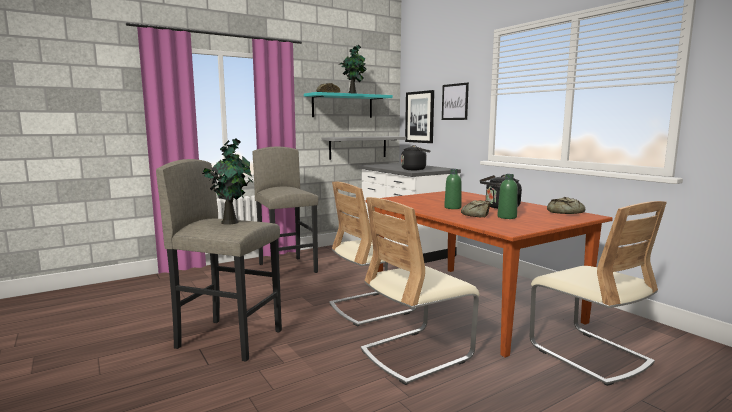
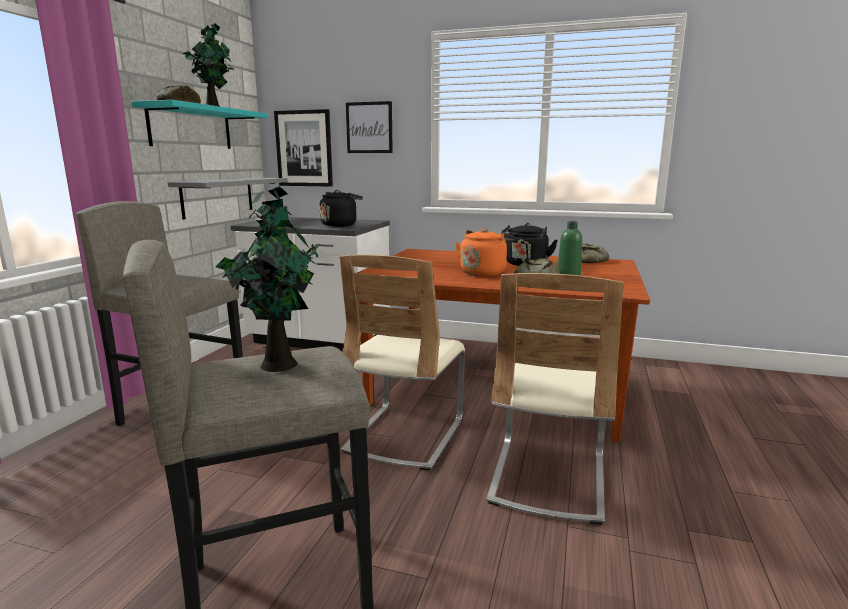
camera: 40 degrees left, 5 degrees up
(452, 207) = (483, 272): green bottle -> orange kettle
(588, 354) = (662, 409): beige chair -> none

